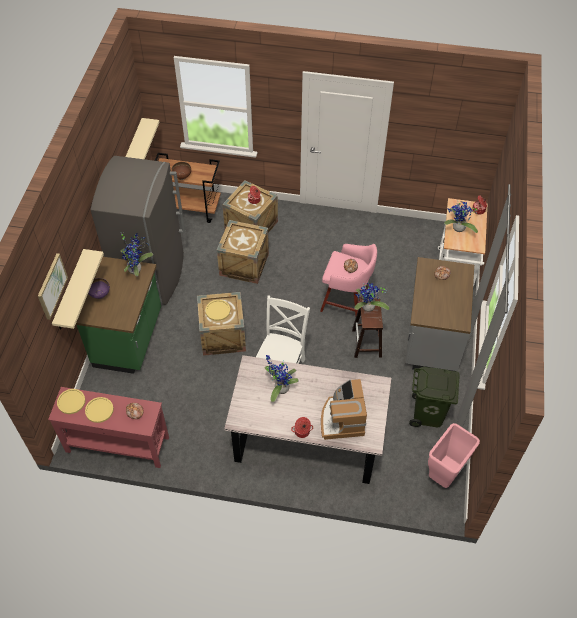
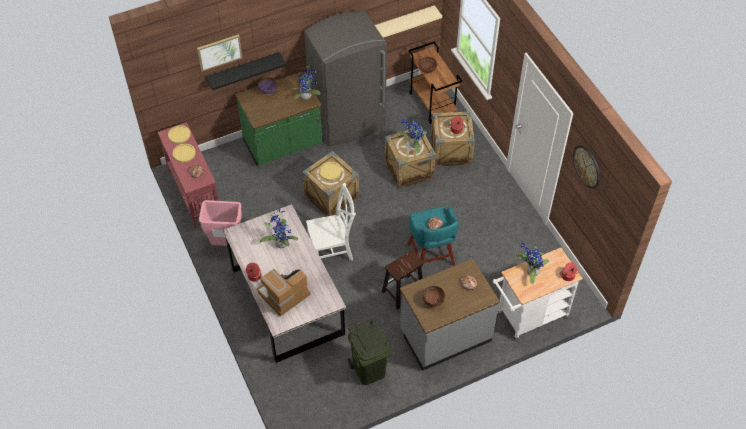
camera: 55 degrees right, 0 degrees up
(70, 291) = (244, 70): beige shelf -> black shelf
(346, 302) = (431, 256): pink stool -> turquoise stool
(367, 308) = (406, 259): potted plant -> potted plant (413, 144)
(428, 116) = (587, 166): none -> wall clock
(442, 308) = (433, 301): none -> brown bowl
(443, 476) = (320, 410): pink trash can -> pink trash can (225, 243)

